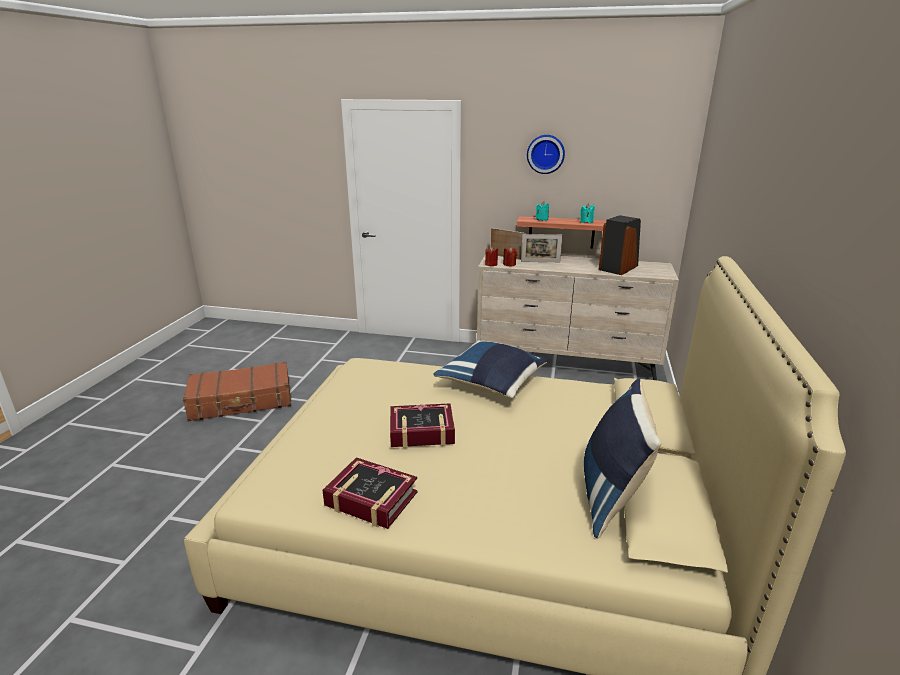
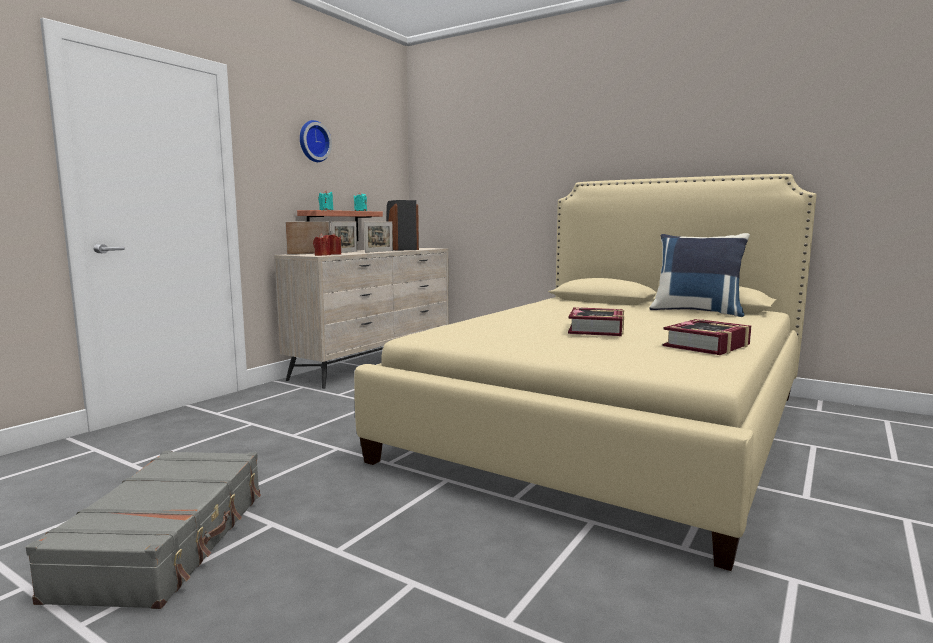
camera: 70 degrees left, 15 degrees down
(242, 401) = (168, 542): brown suitcase -> grey suitcase
(492, 384) = (518, 313): blue pillow -> none
(568, 268) = (379, 251): none -> picture frame

